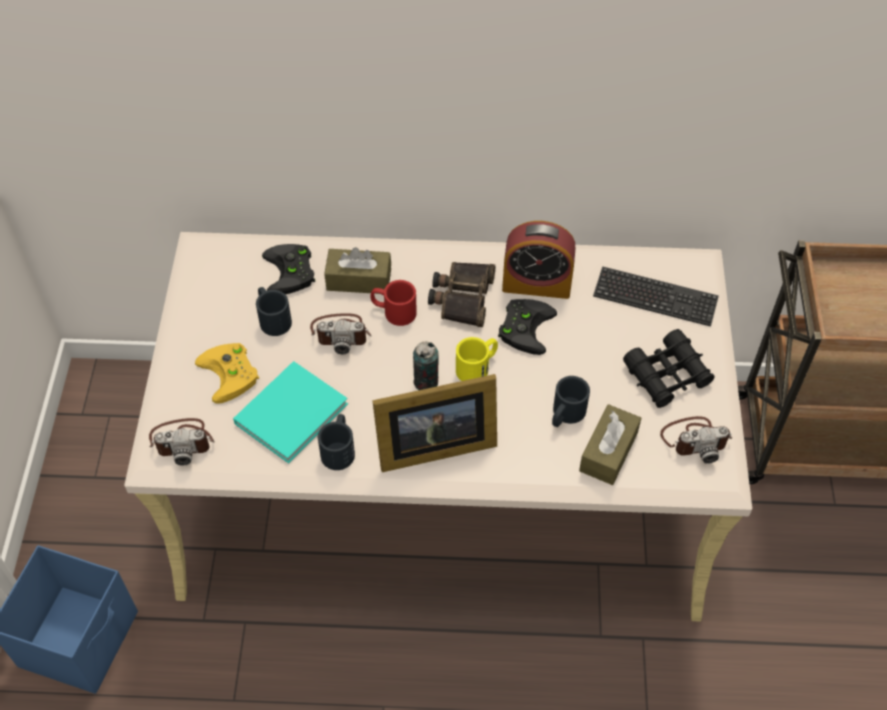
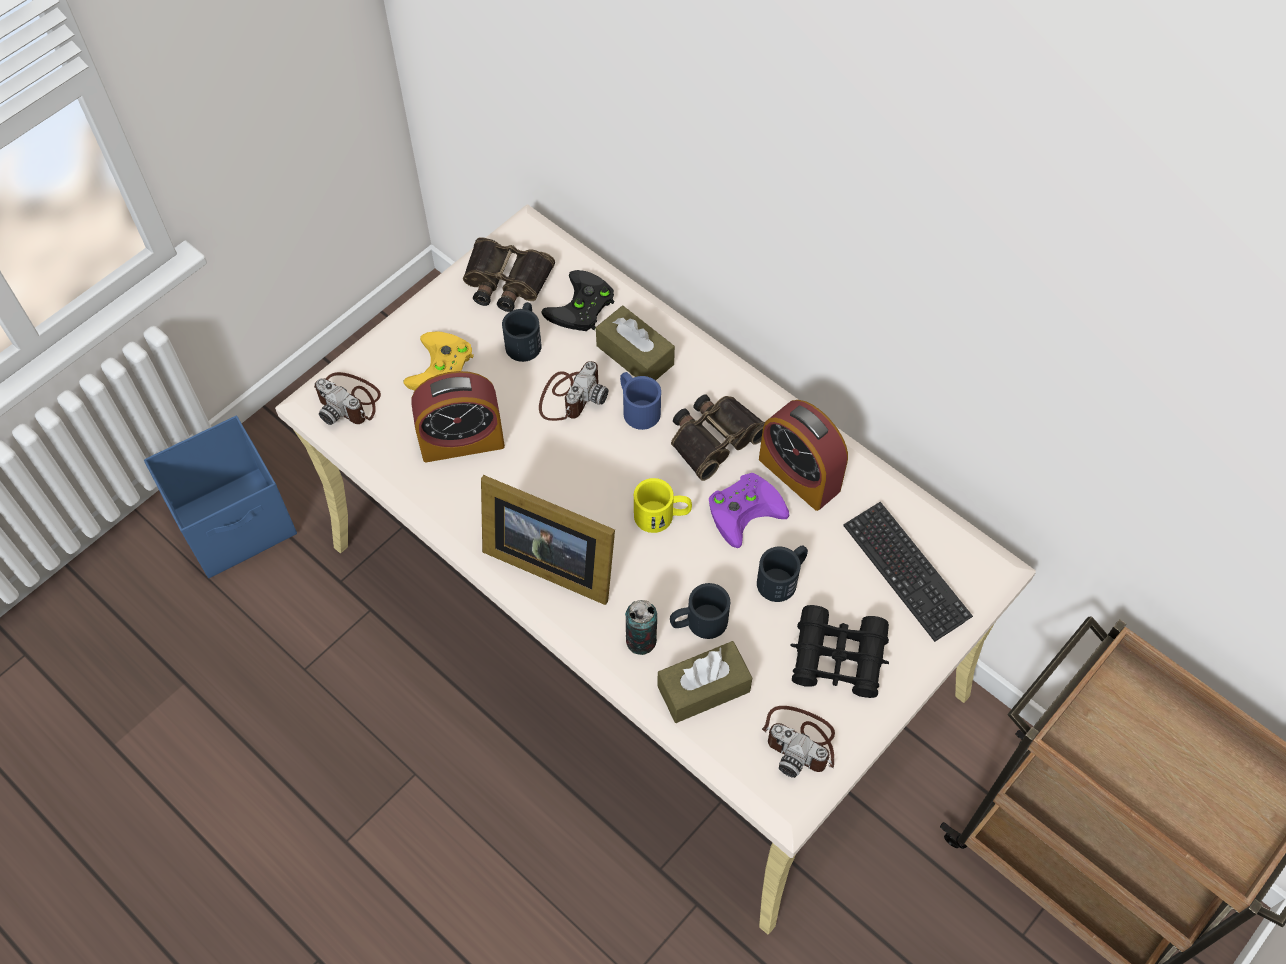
camera: 40 degrees right, 5 degrees up
(219, 290) = (505, 282): none -> binoculars
(293, 411) = (461, 440): turquoise book -> alarm clock
(339, 448) = (467, 503): black mug -> black mug (783, 578)
(341, 333) = (570, 396): camera -> camera turned 105 degrees counterclockwise
(393, 311) = (637, 407): red mug -> blue mug
(426, 382) = (601, 496): can -> can (641, 641)
(524, 326) = (745, 508): black game controller -> purple game controller

